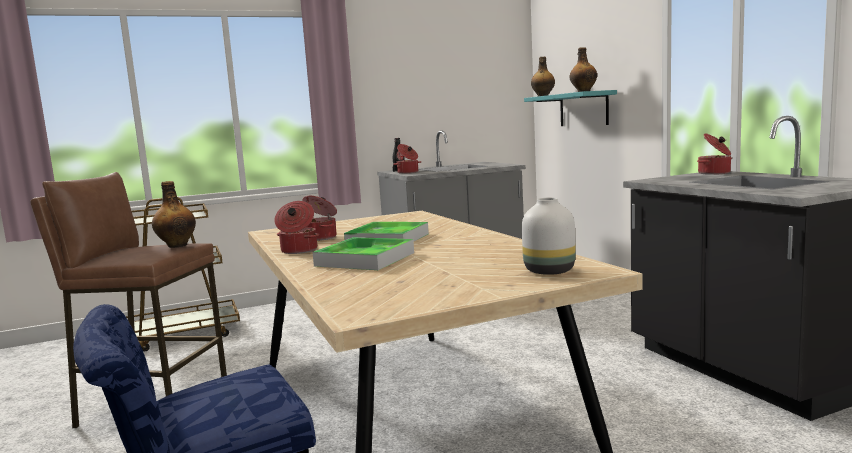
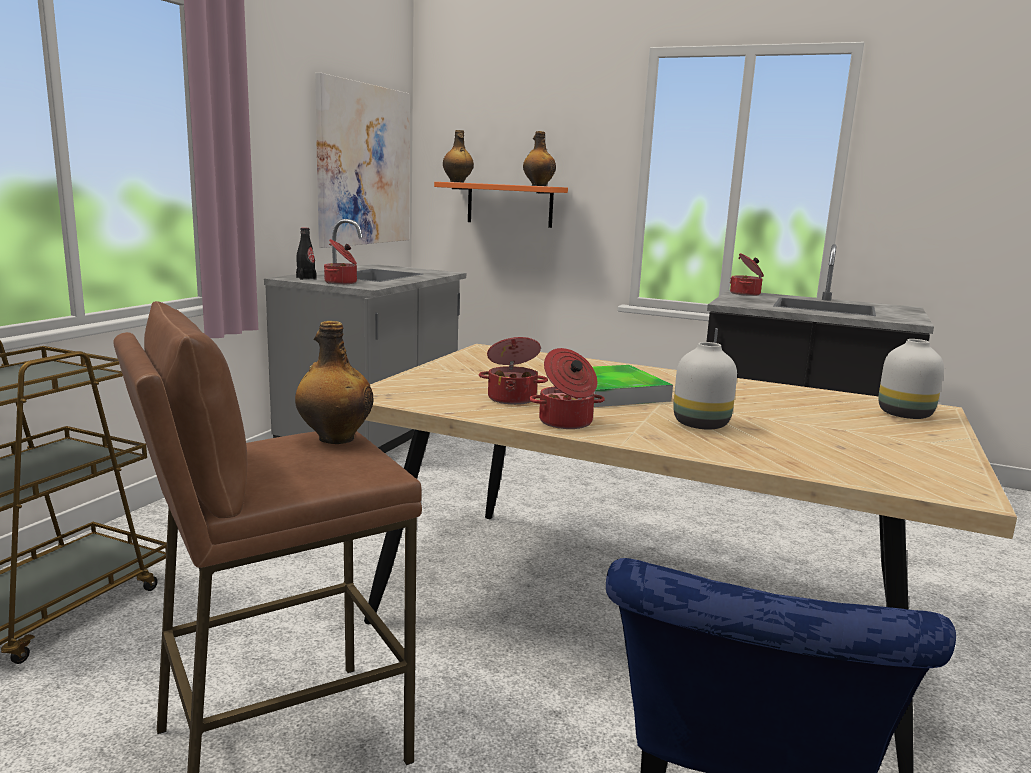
camera: 45 degrees left, 5 degrees up
(365, 259) = (699, 424): tray -> white vase
(475, 92) = (364, 165): none -> picture
(583, 109) = (509, 205): turquoise shelf -> orange shelf

